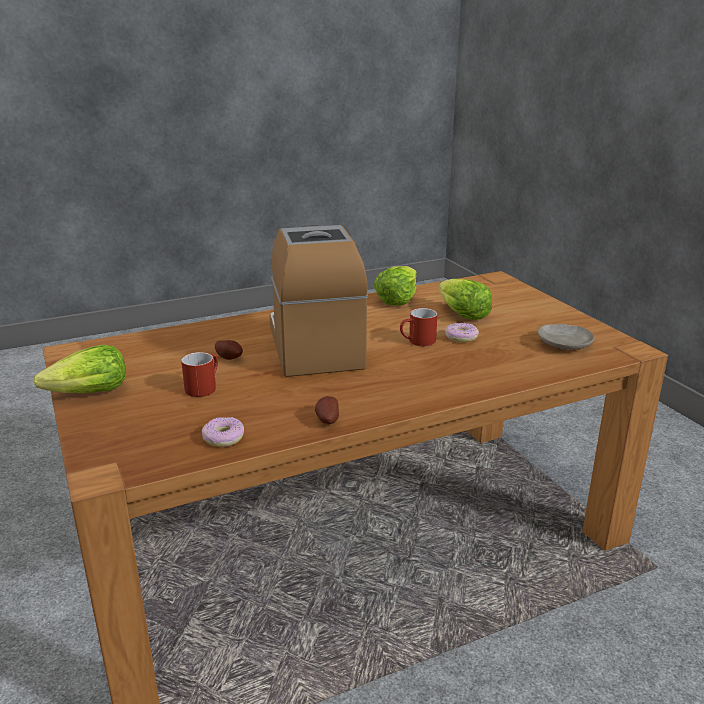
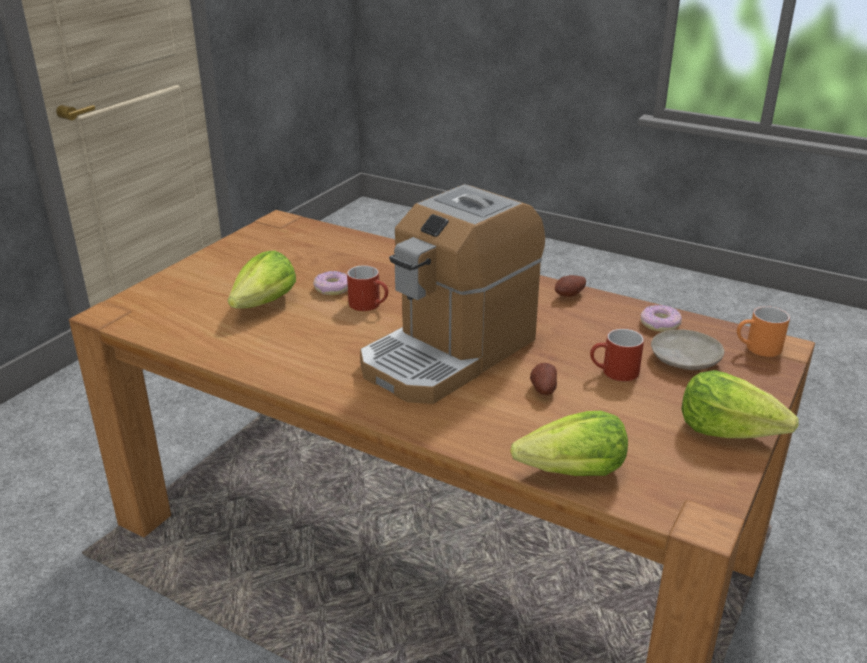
camera: 125 degrees left, 5 degrees up
(119, 460) = (757, 349): none -> orange mug
(397, 299) = (251, 353): lettuce -> lettuce (573, 472)
(564, 344) = (297, 245): beige plate -> beige plate (684, 359)

